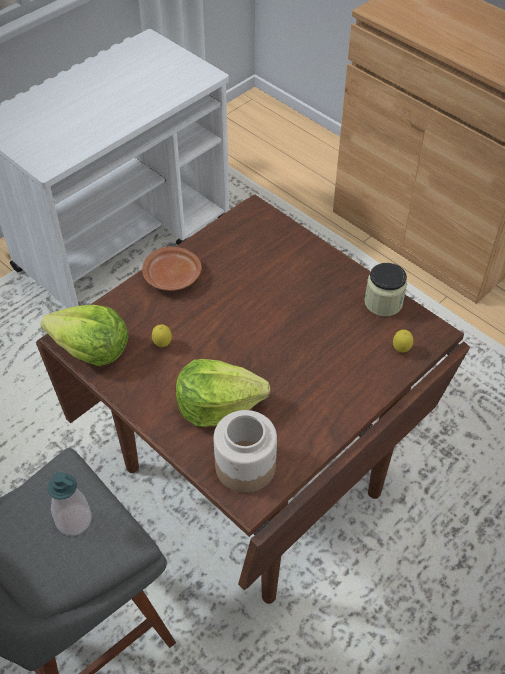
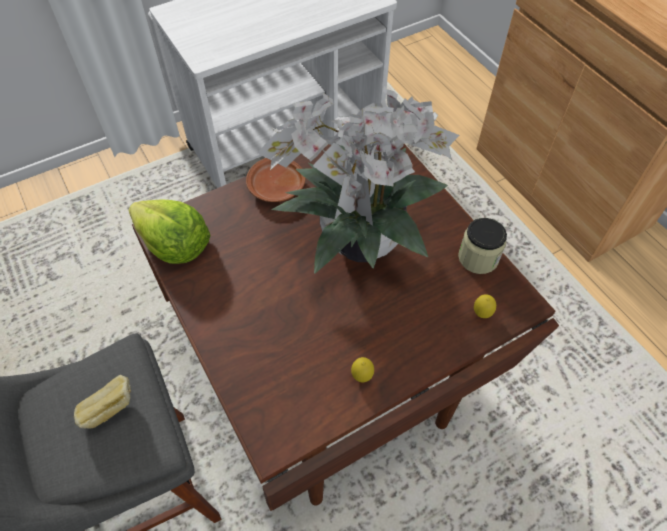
camera: 15 degrees right, 5 degrees up
(73, 520) = (111, 411): soap dispenser -> bread
(162, 345) = (243, 254): lemon -> lemon (362, 376)
(218, 405) = (275, 331): lettuce -> none
(246, 466) = (281, 405): jar -> none
(267, 314) = (355, 245): none -> potted plant

